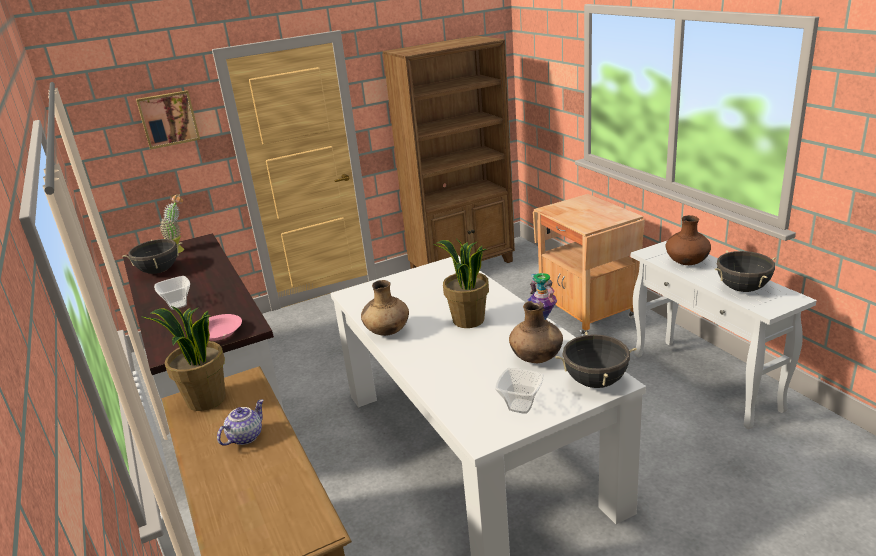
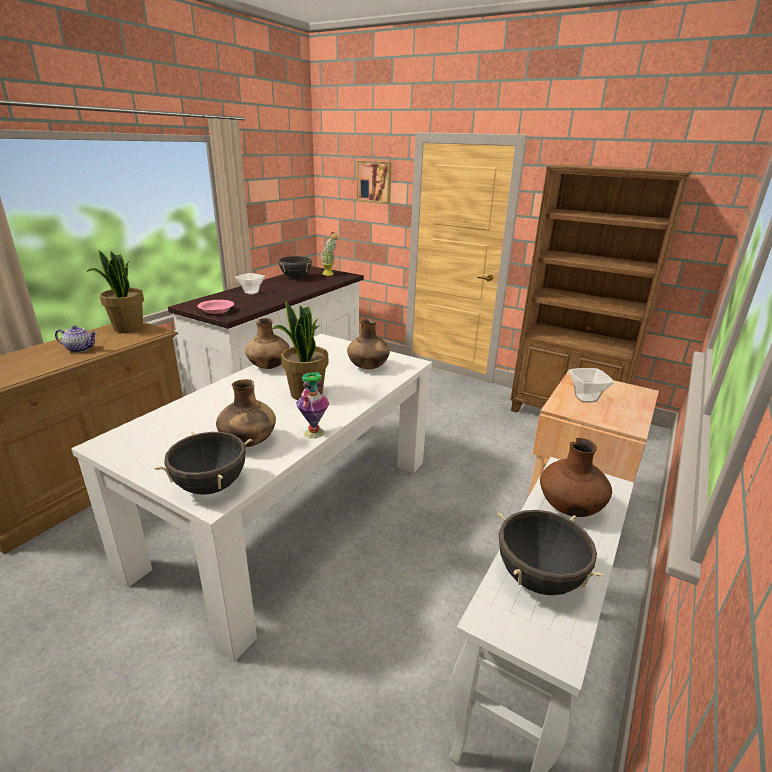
camera: 55 degrees right, 0 degrees up
(441, 283) = (368, 367): none -> brown vase
(520, 405) = (158, 451): bowl -> bowl (586, 398)

